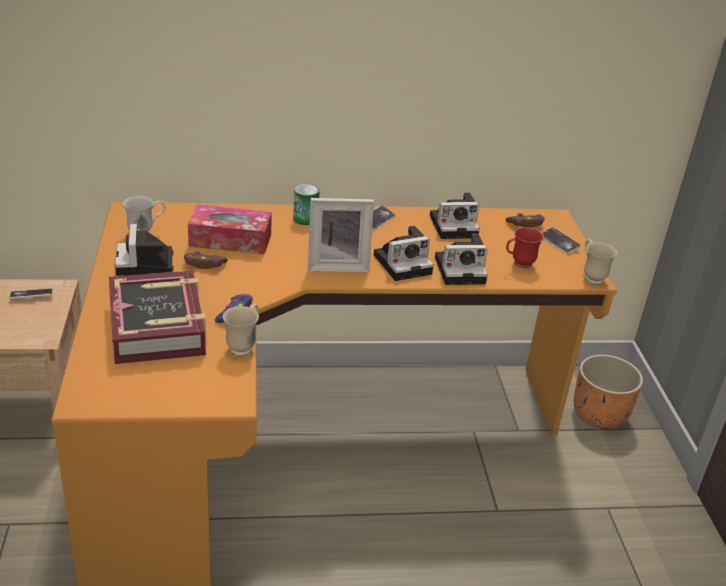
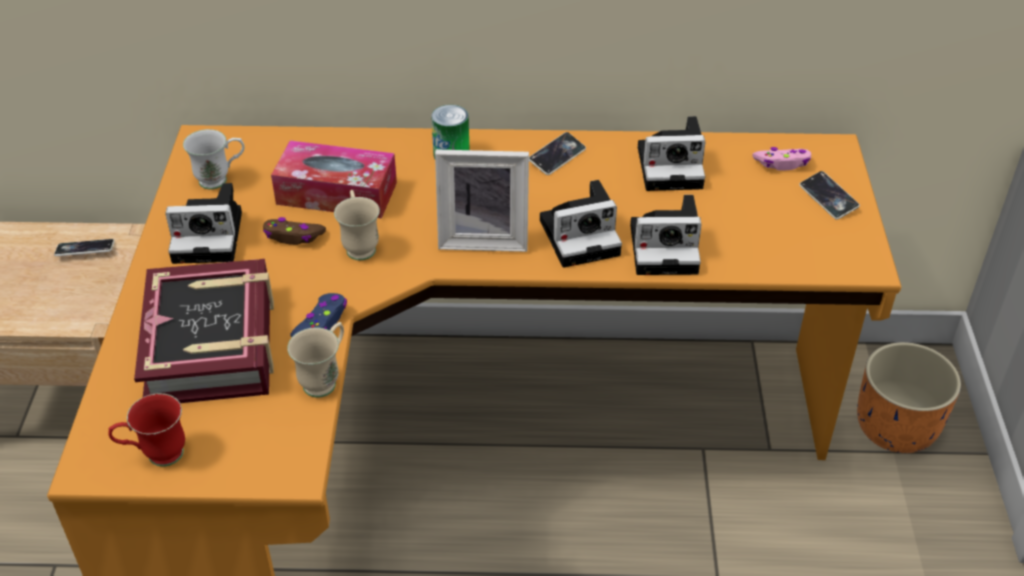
camera: 10 degrees right, 10 degrees up
(145, 264) = (211, 236): camera -> camera turned 90 degrees counterclockwise
(518, 265) = (755, 240): red mug -> red mug (156, 456)
(525, 224) = (782, 163): brown game controller -> pink game controller
(591, 276) = (865, 261): beige mug -> beige mug (359, 245)

